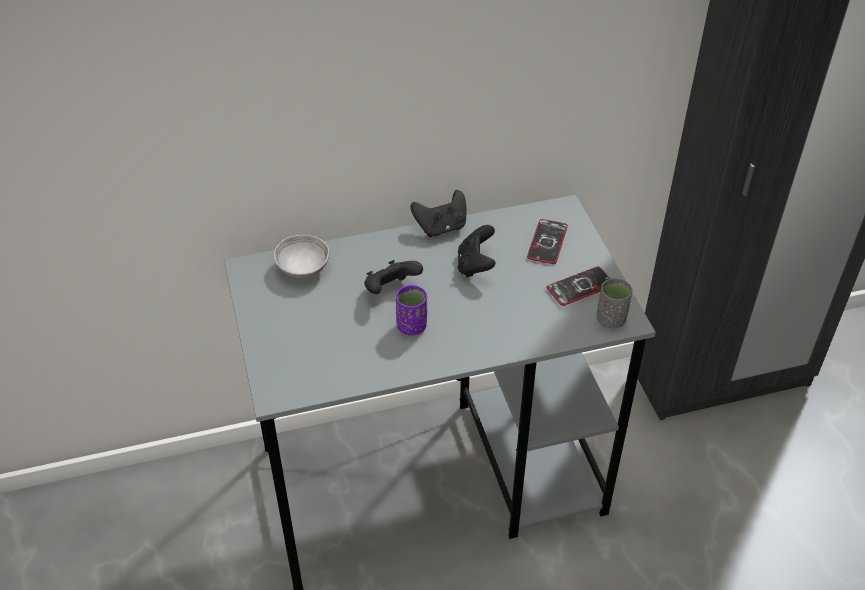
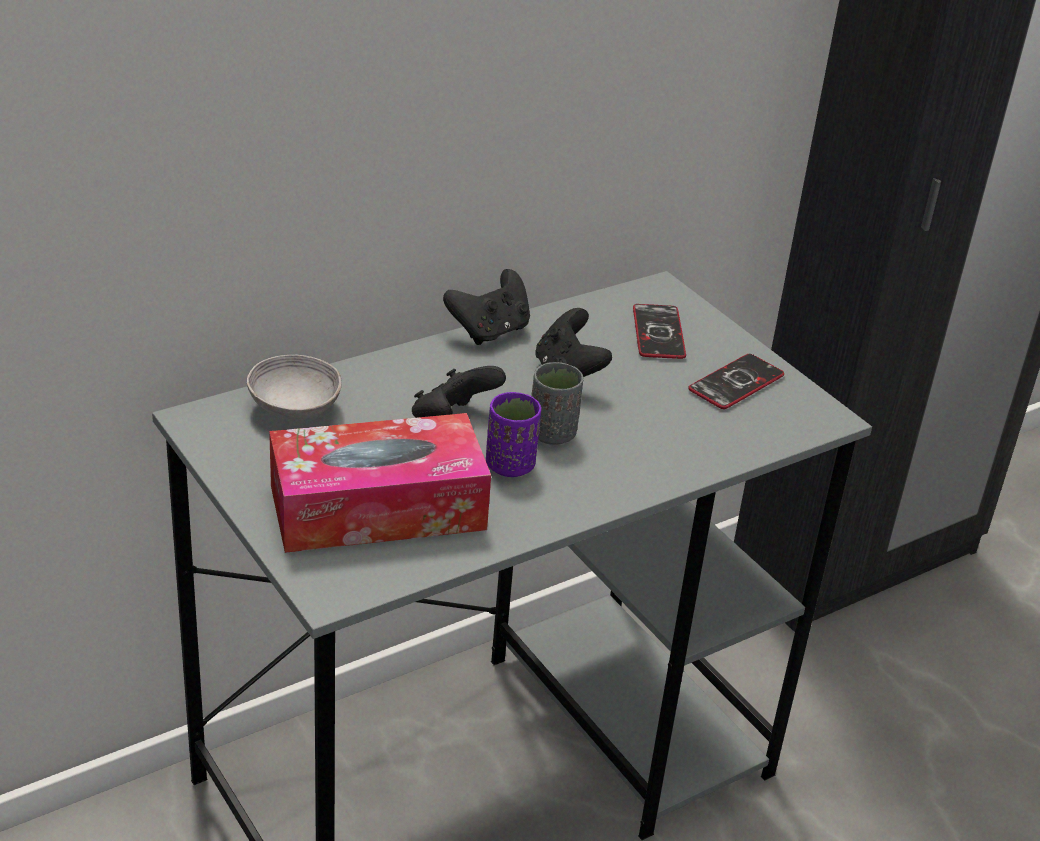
camera: 20 degrees left, 10 degrees down
(323, 343) = (377, 507): none -> tissue box
(611, 319) = (802, 418): grey cup -> grey cup (552, 434)

